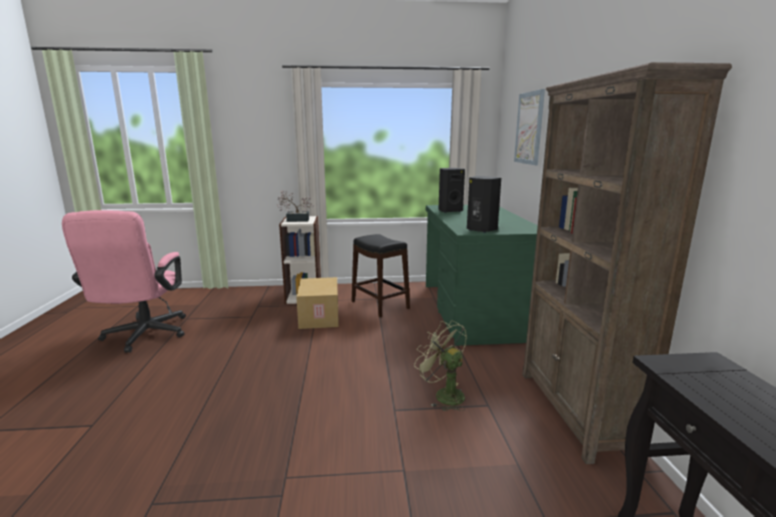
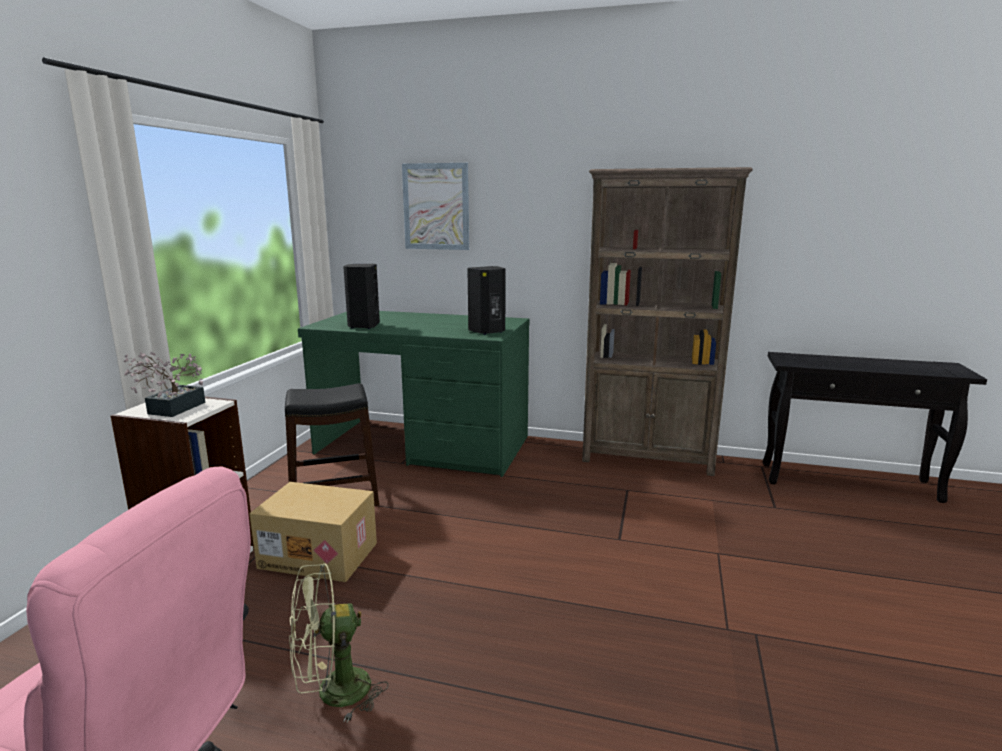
camera: 70 degrees left, 0 degrees up
(443, 395) = (601, 506): green fan -> green fan (332, 693)

